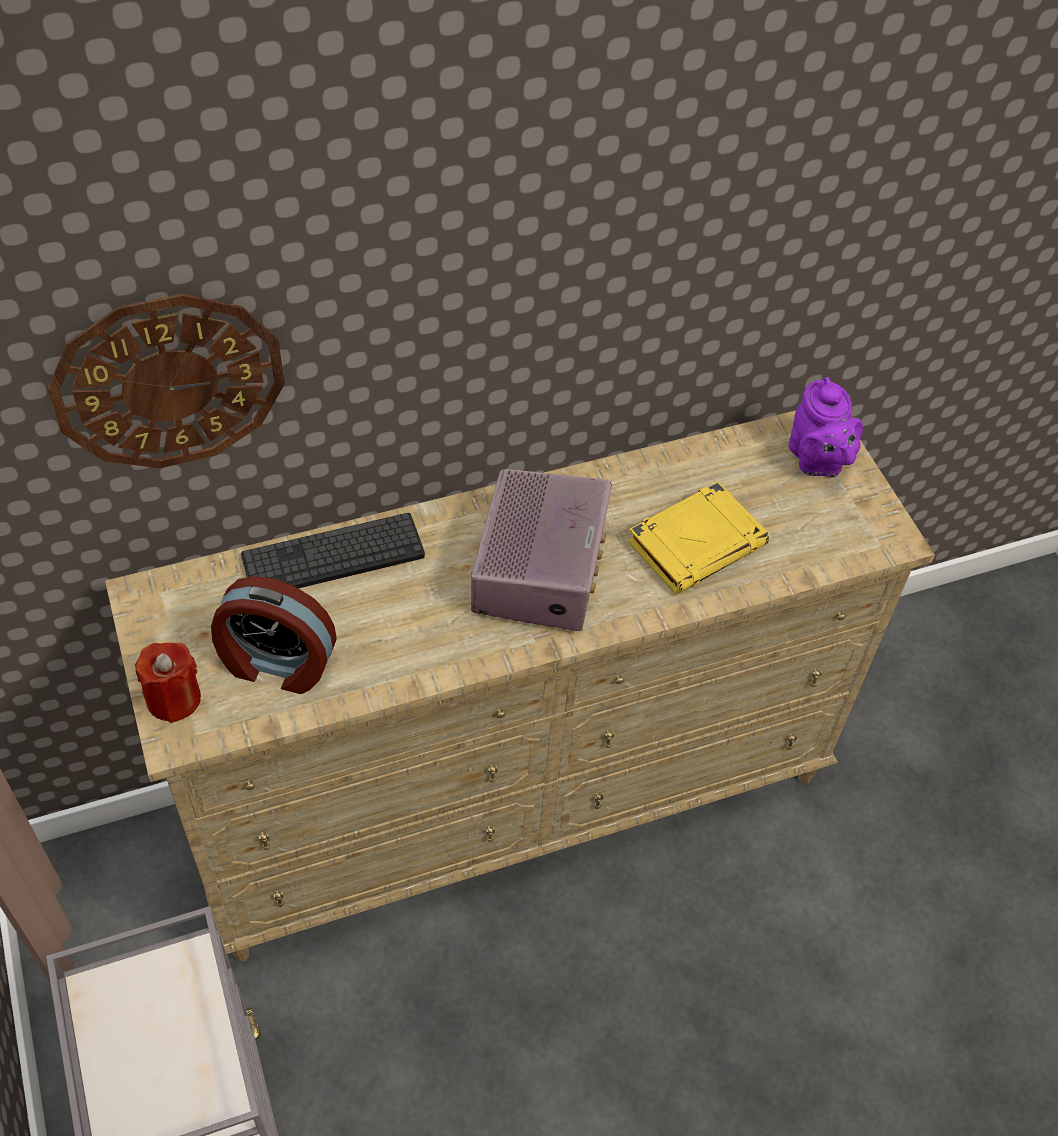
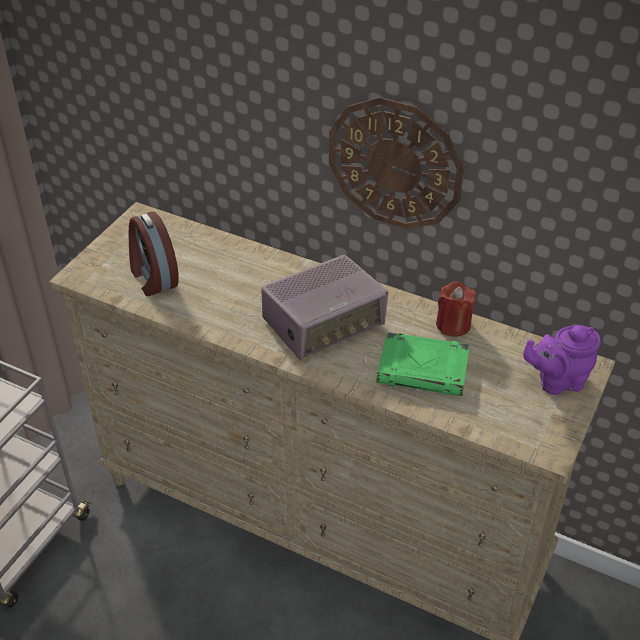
camera: 50 degrees right, 10 degrees down
(169, 382) = (180, 89): wall clock -> wall clock (395, 164)
(174, 698) = (97, 261): red candle -> red candle (453, 325)
(333, 556) = (237, 254): keyboard -> none
(697, 543) = (424, 369): yellow book -> green book
(817, 461) = (557, 381): purple teapot -> purple teapot turned 45 degrees clockwise

